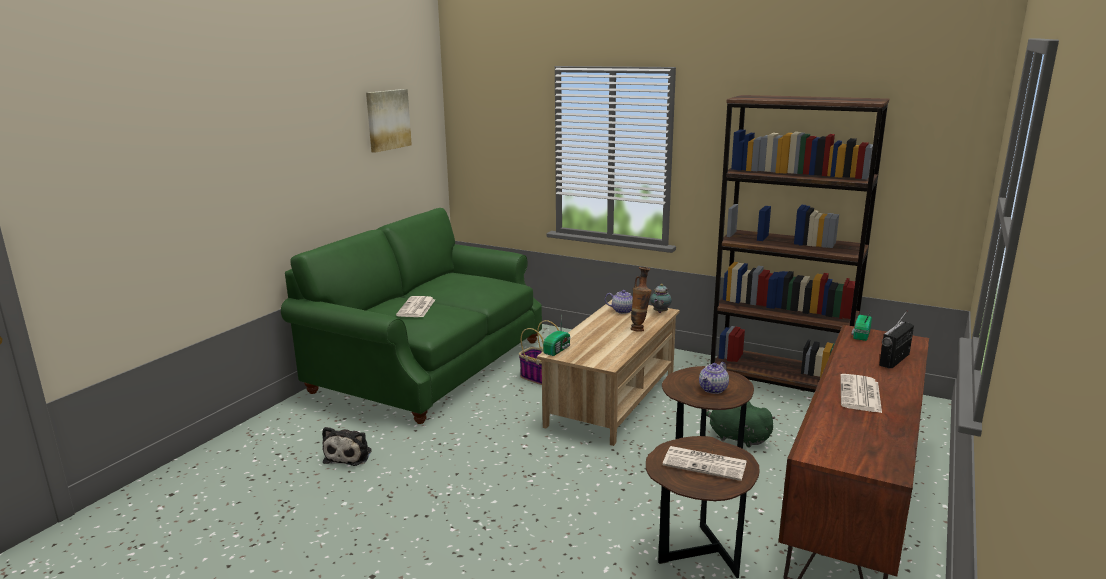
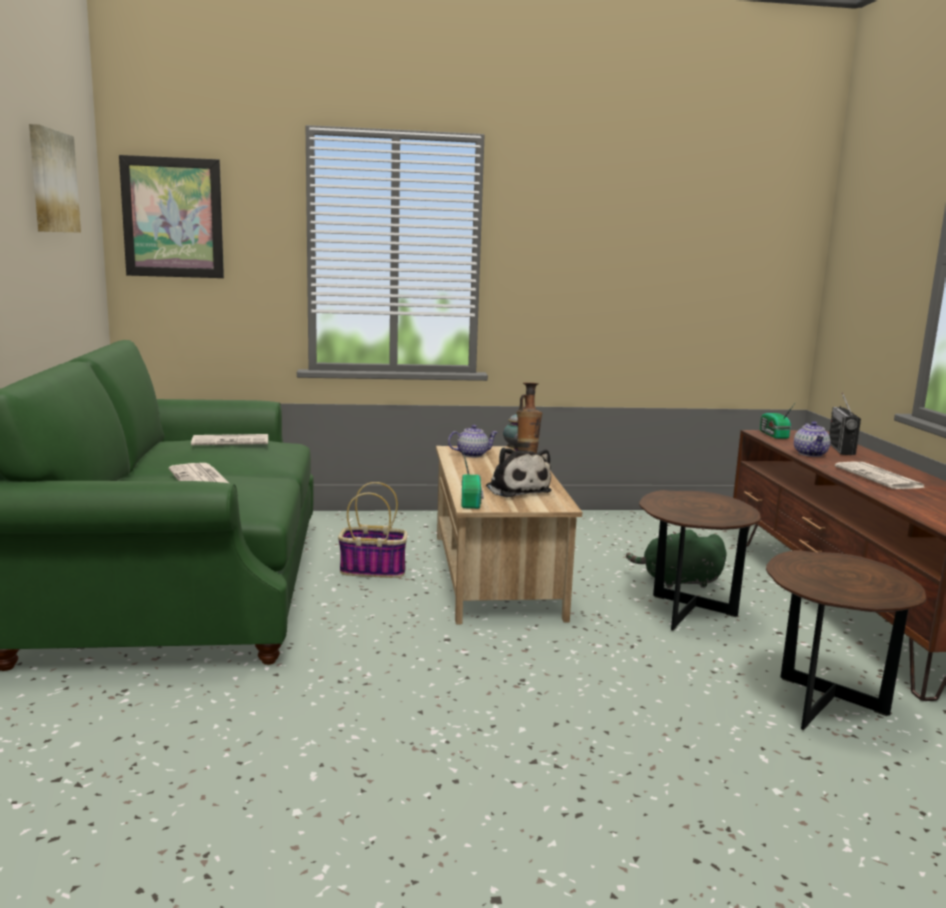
camera: 35 degrees left, 5 degrees down
(349, 455) = (208, 739): plush toy -> plush toy (516, 489)
(480, 128) = (173, 218): none -> picture
(706, 464) = (844, 575): newspaper -> newspaper (232, 441)
(713, 389) = (711, 509): teapot -> teapot (811, 454)
(779, 381) = (636, 521): brown bookcase -> none

